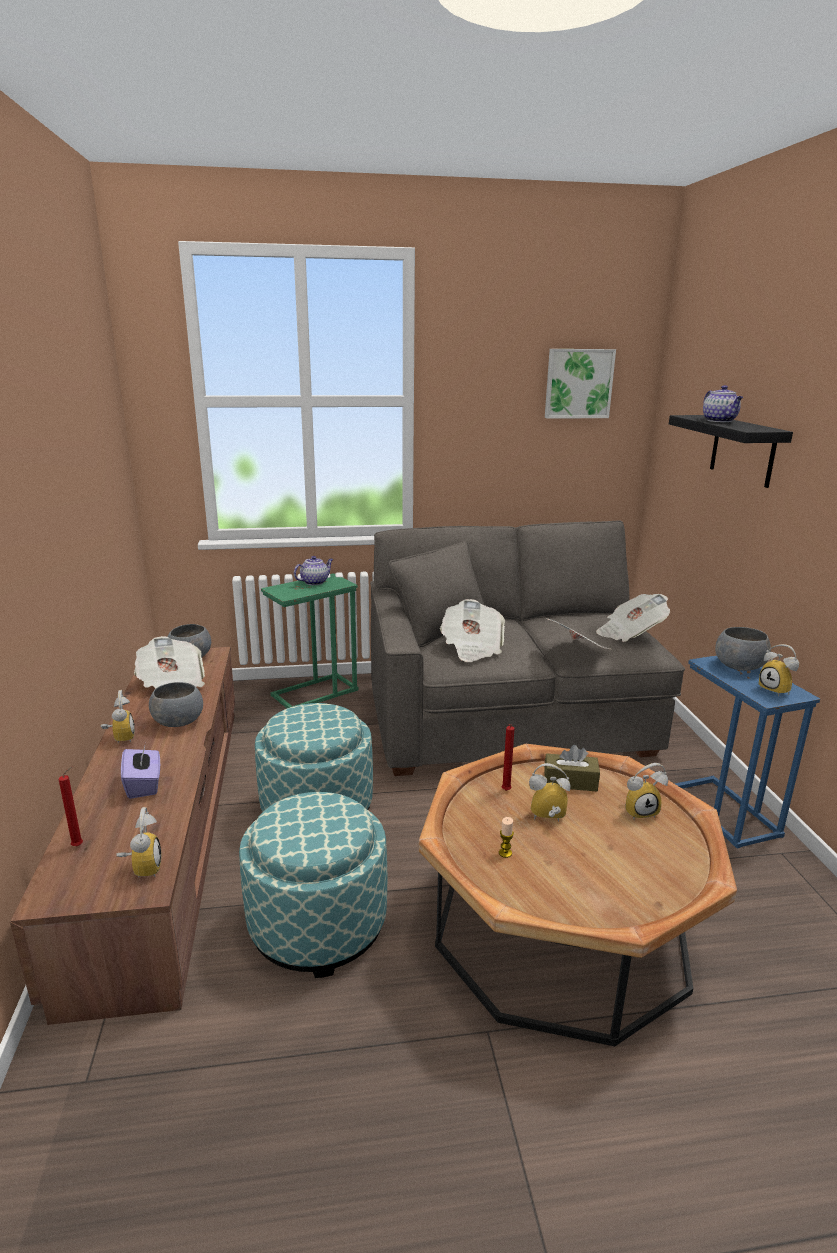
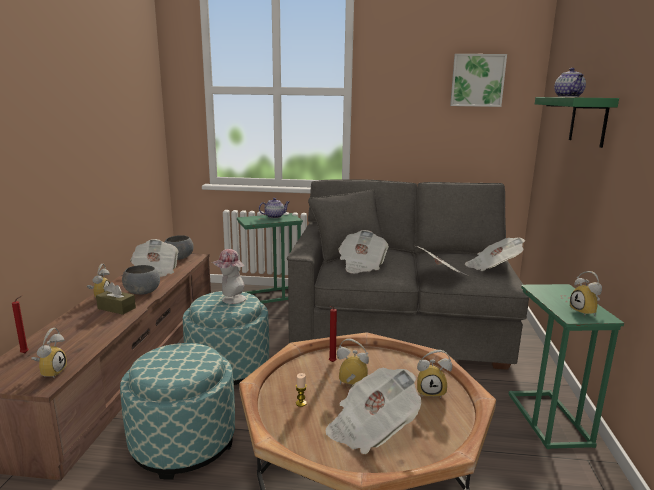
camera: 15 degrees right, 5 degrees down
(144, 785) = (92, 324): purple tissue box -> none
(319, 719) = (231, 300): none -> hat
(570, 781) = (387, 363): brown tissue box -> brown tissue box (116, 308)
(603, 870) = (371, 429): none -> newspaper
(725, 812) = (549, 419): blue side table -> green side table
(738, 666) = (562, 293): grey bowl -> none
(742, 450) = (588, 120): black shelf -> green shelf

